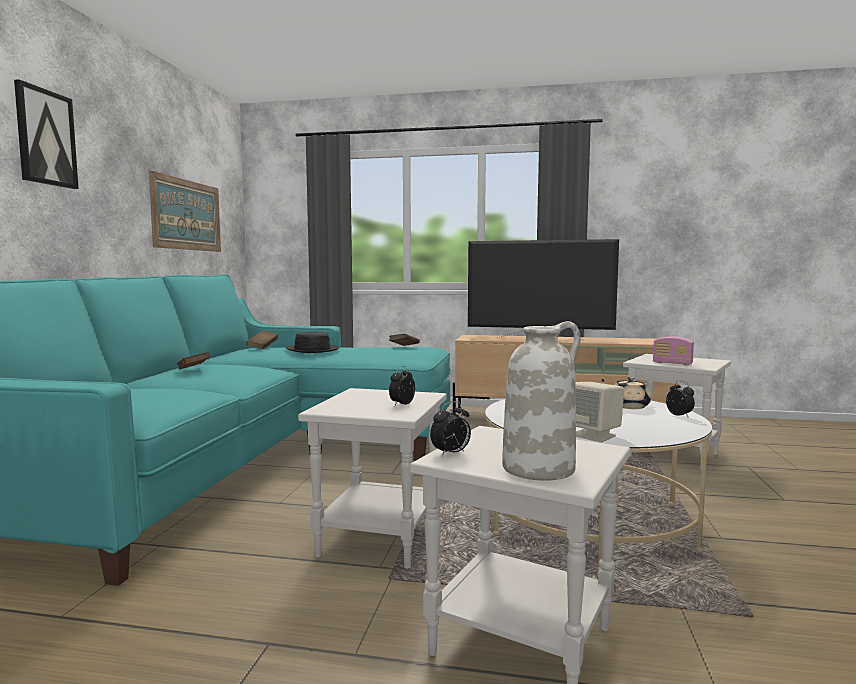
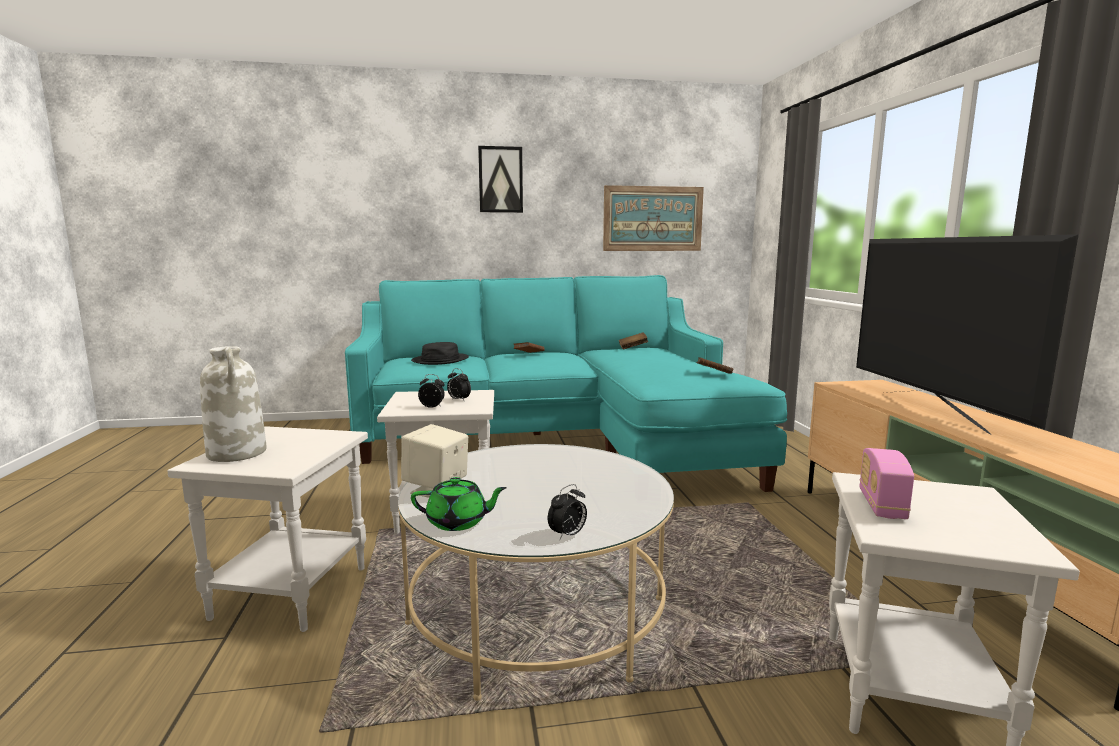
camera: 70 degrees right, 5 degrees up
(312, 349) = (640, 357): black hat -> black hat (440, 360)
(451, 454) = (280, 431): alarm clock -> alarm clock (458, 400)
(628, 406) = (599, 504): beige teapot -> none
(662, 434) = (458, 522): none -> green teapot

